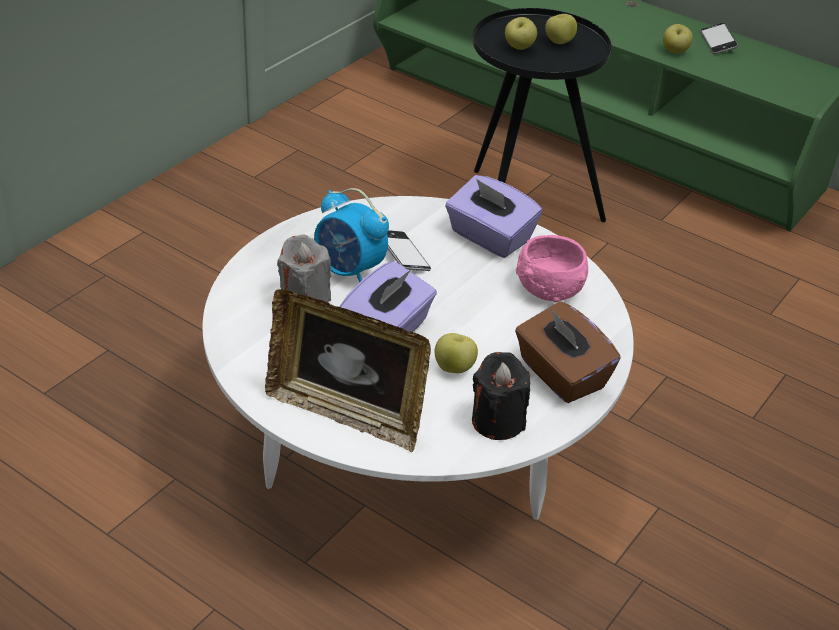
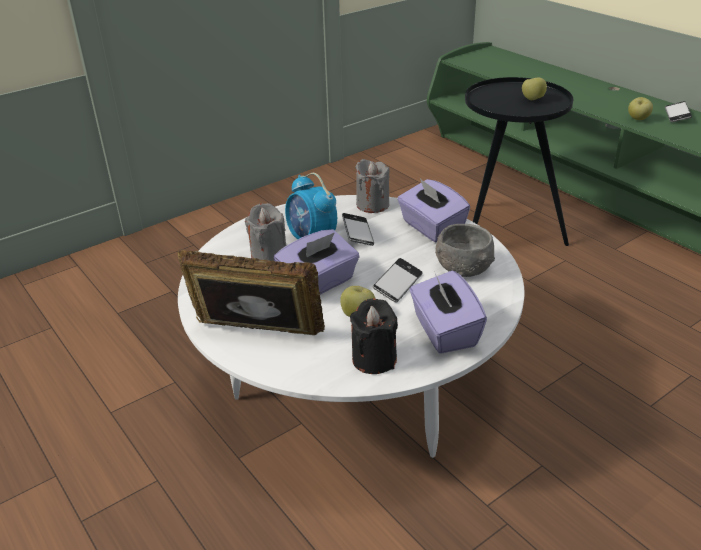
camera: 20 degrees right, 5 degrees down
(346, 413) = (256, 336): picture frame -> picture frame turned 150 degrees clockwise
(402, 211) = (372, 205): none -> grey candle
(482, 321) = (397, 284): none -> phone
(519, 48) = (499, 101): apple -> none
(549, 289) = (463, 267): pink bowl -> grey bowl
(560, 375) = (444, 331): brown tissue box -> purple tissue box

